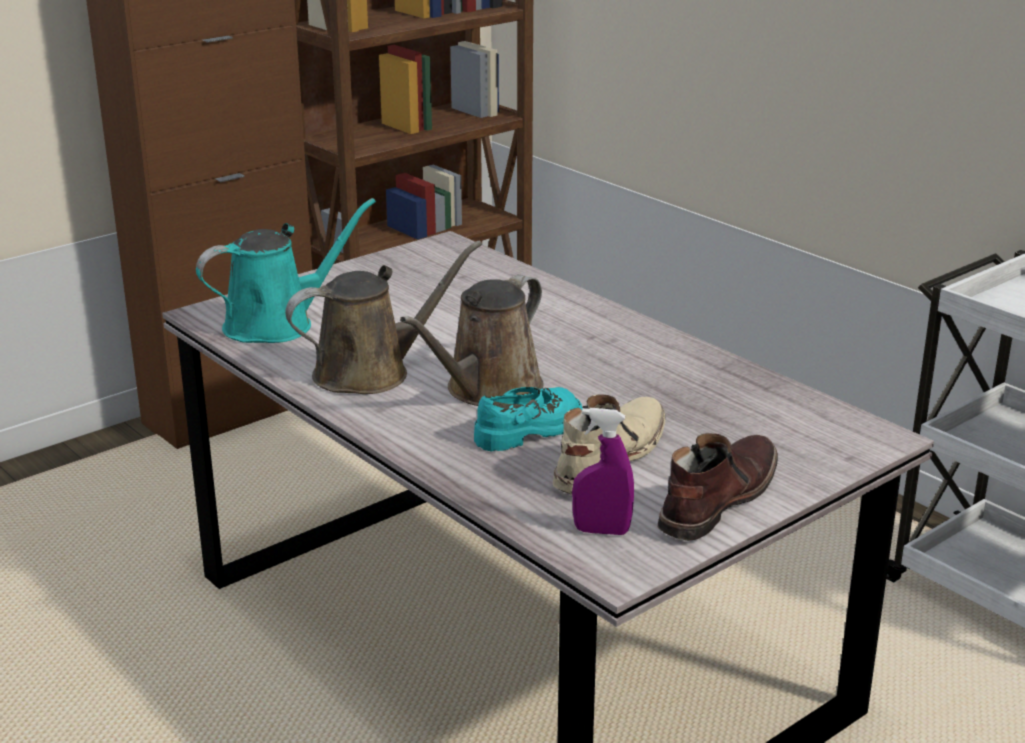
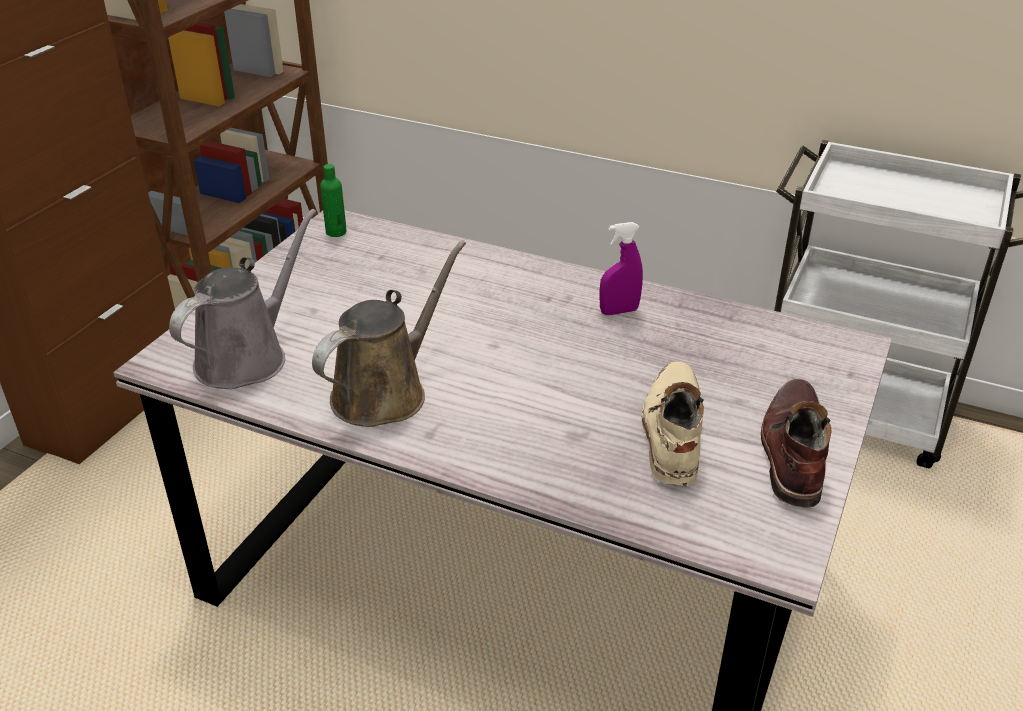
camera: 25 degrees left, 10 degrees up
(277, 324) = (247, 357): turquoise watering can -> grey watering can
(438, 251) = (336, 232): none -> green bottle
(488, 390) = (509, 383): brown watering can -> none
(530, 430) = (583, 420): turquoise shoe -> none
(601, 531) = (734, 518): purple spray bottle -> purple spray bottle (619, 311)

